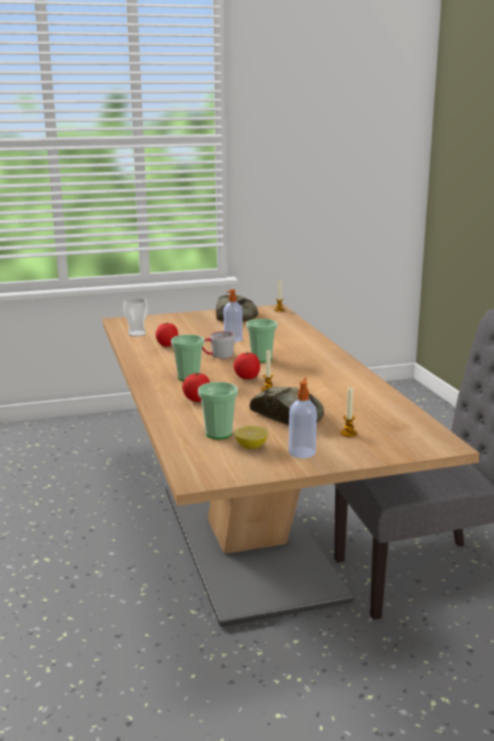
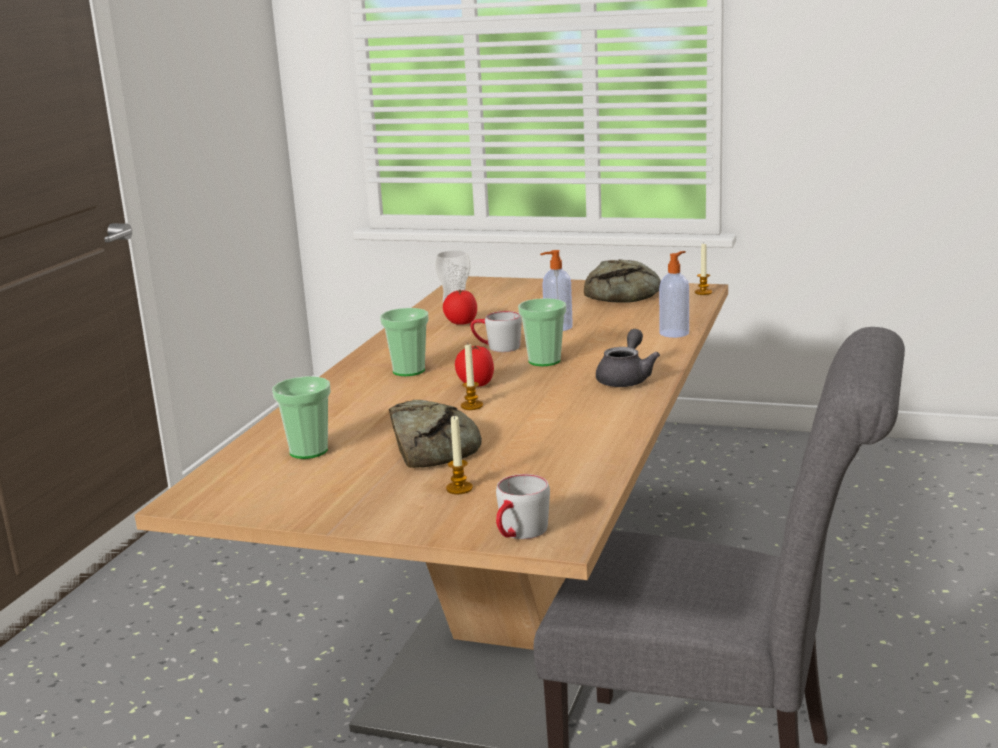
camera: 35 degrees right, 0 degrees up
(197, 400) = (363, 403): tomato -> none
(251, 447) = (312, 477): lemon -> none
(302, 452) = (355, 499): soap dispenser -> soap dispenser (675, 333)
(325, 361) = (626, 378): none -> grey teapot
(423, 447) = (519, 534): none -> grey mug

